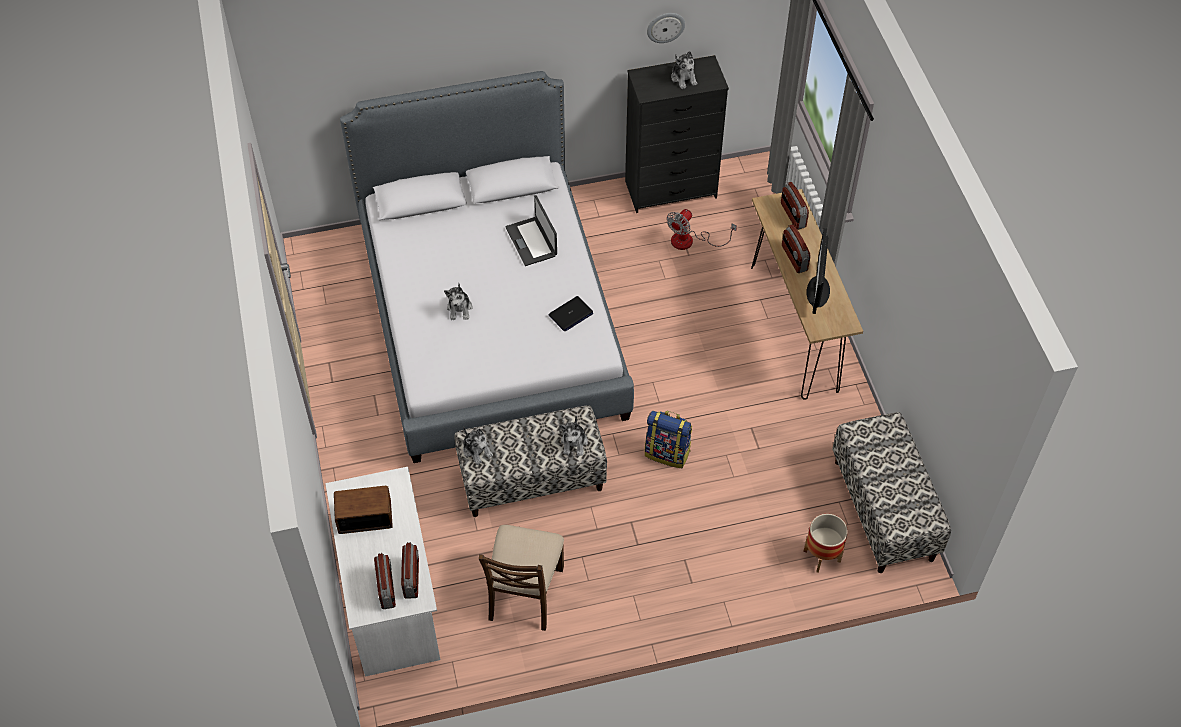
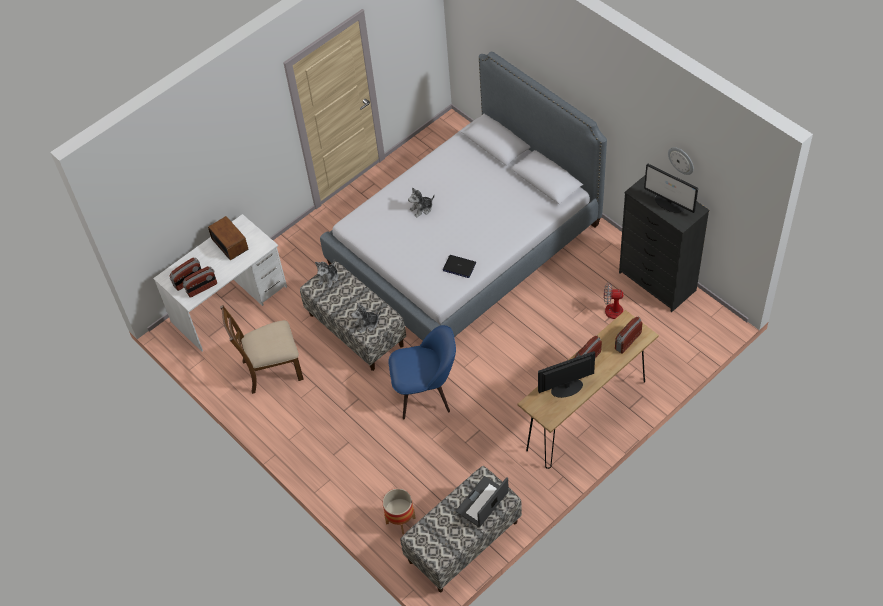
camera: 65 degrees right, 0 degrees up
(532, 241) = (505, 215): laptop -> laptop (483, 502)
(668, 453) = (426, 392): backpack -> blue chair
(683, 78) = (670, 203): plush toy -> monitor

